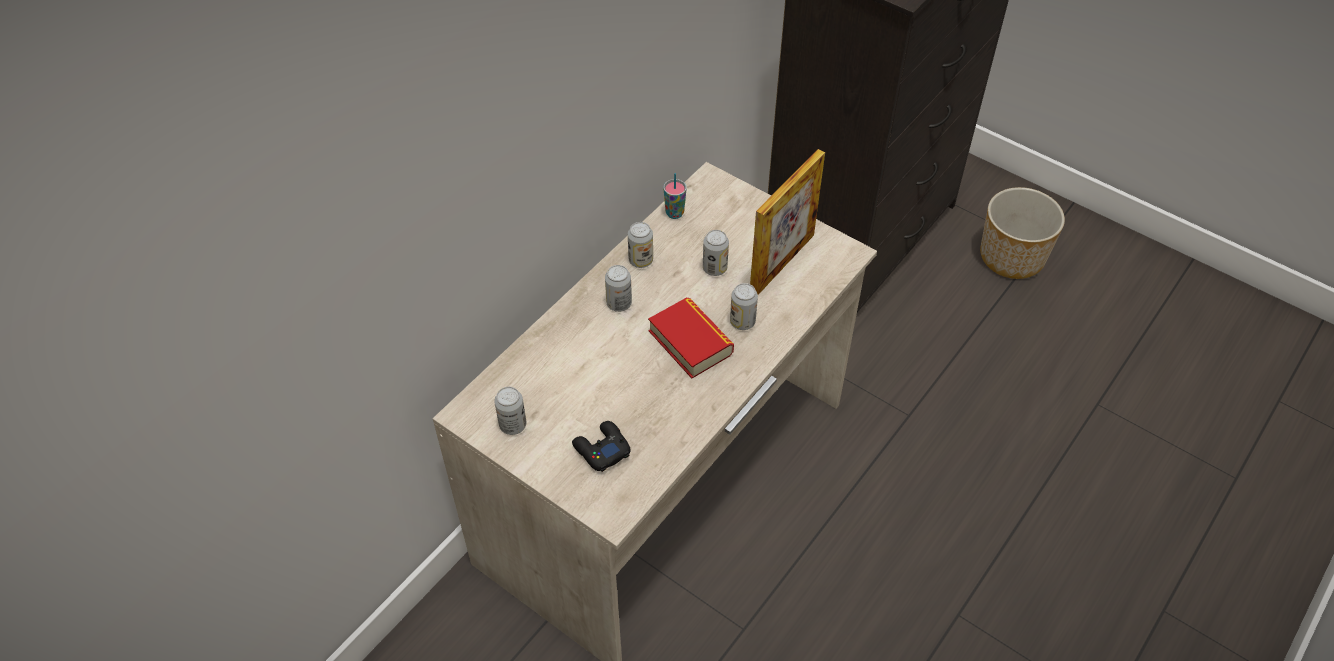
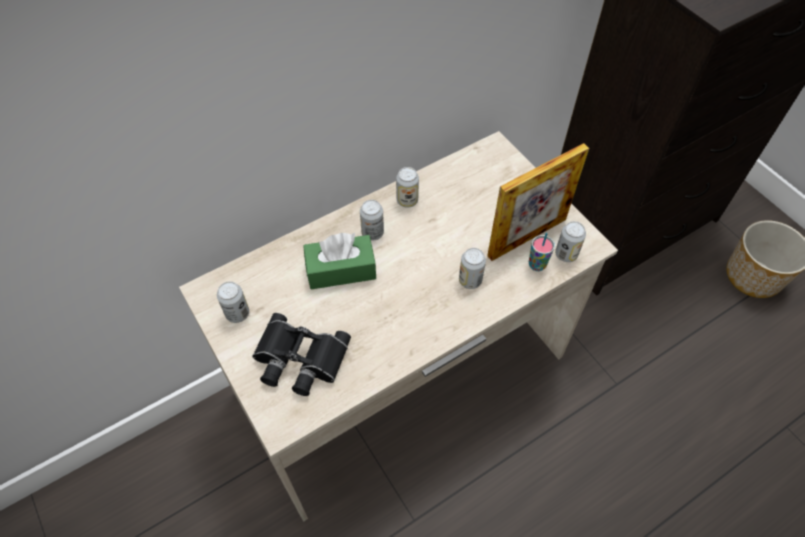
camera: 20 degrees right, 5 degrees up
(601, 449) = (298, 359): black game controller -> black binoculars
(603, 350) = (341, 270): none -> green tissue box
(674, 213) = (453, 168): cup -> cup (537, 265)
(690, 342) = (417, 285): book -> none
(714, 268) = (466, 225): can -> can (566, 254)

